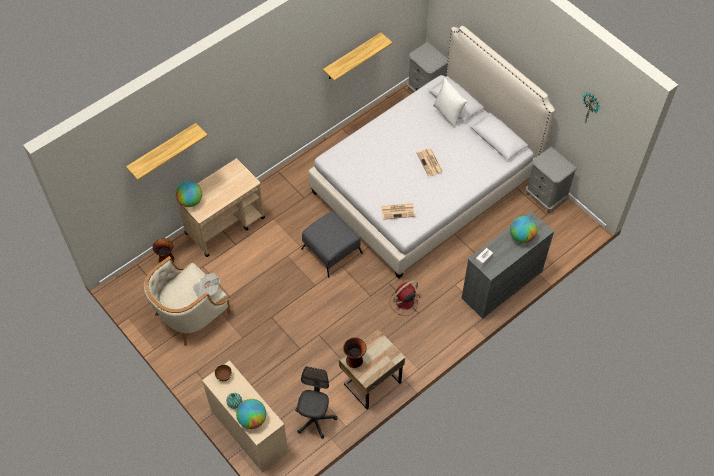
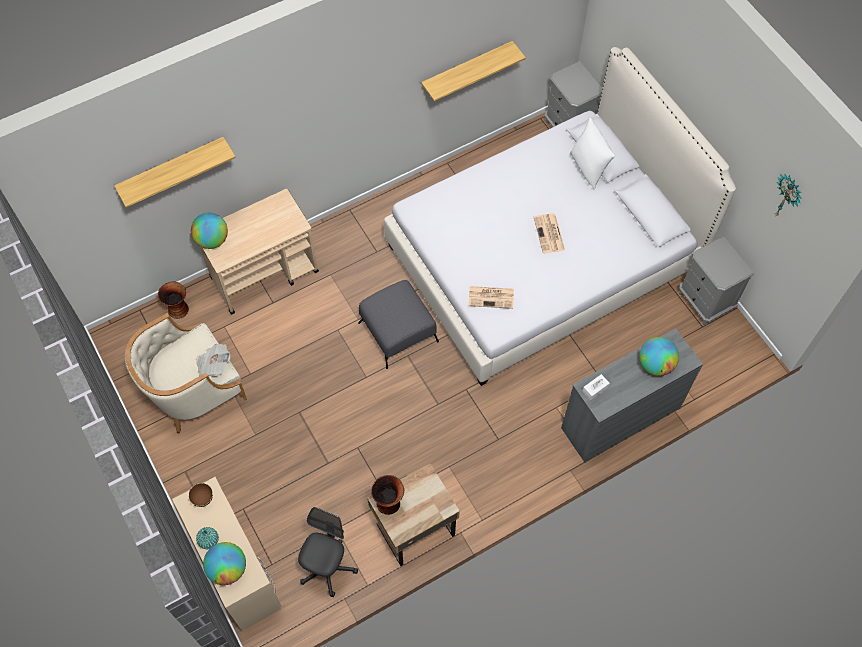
camera: 10 degrees right, 5 degrees up
(404, 302) = (481, 420): red fan -> none

